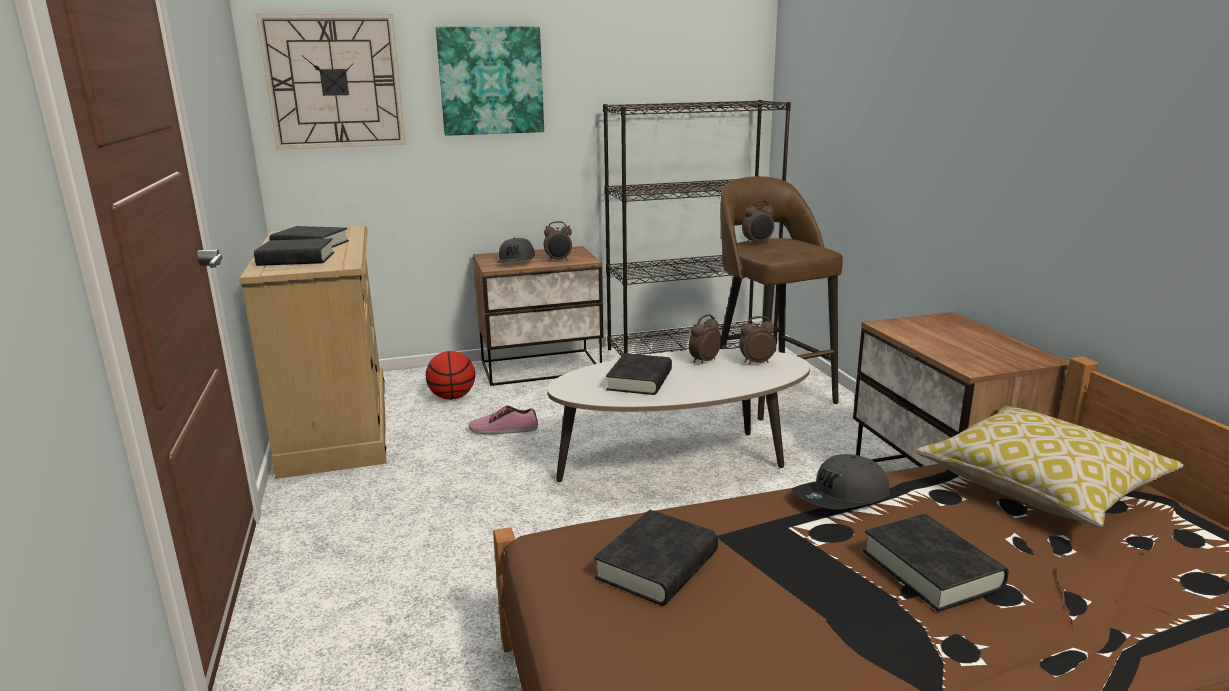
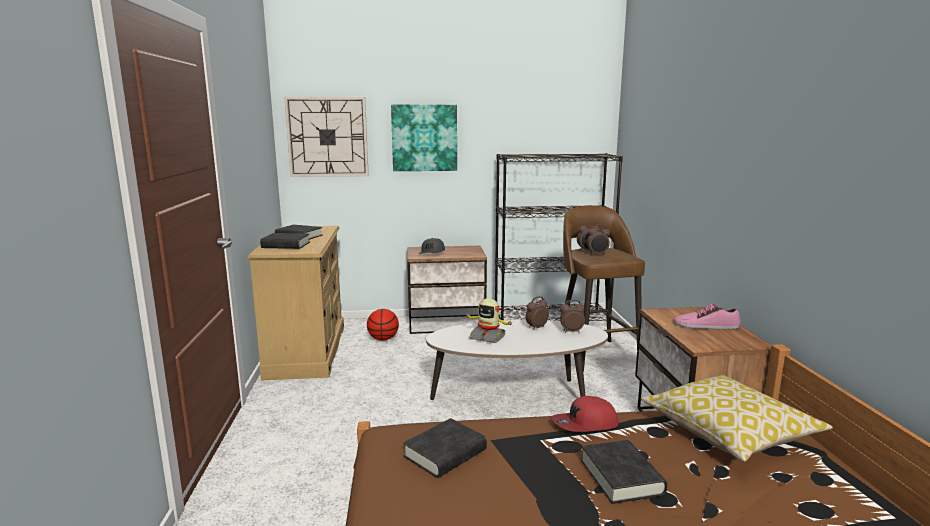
camera: 10 degrees right, 5 degrees down
(503, 429) = (408, 362): shoe -> shoe (705, 326)
(558, 260) = (459, 254): alarm clock -> alarm clock (597, 254)
(639, 380) = (488, 337): black book -> toy robot
(841, 497) = (585, 425): grey cap -> red cap

